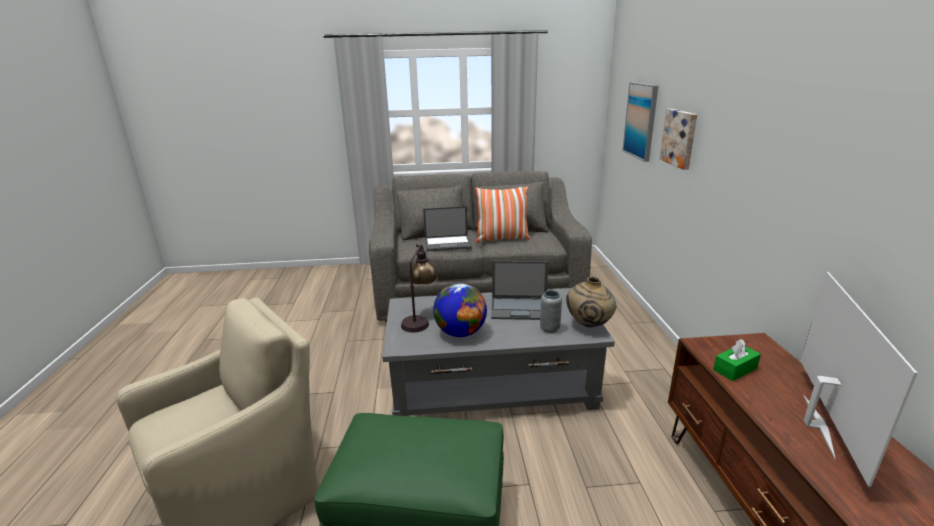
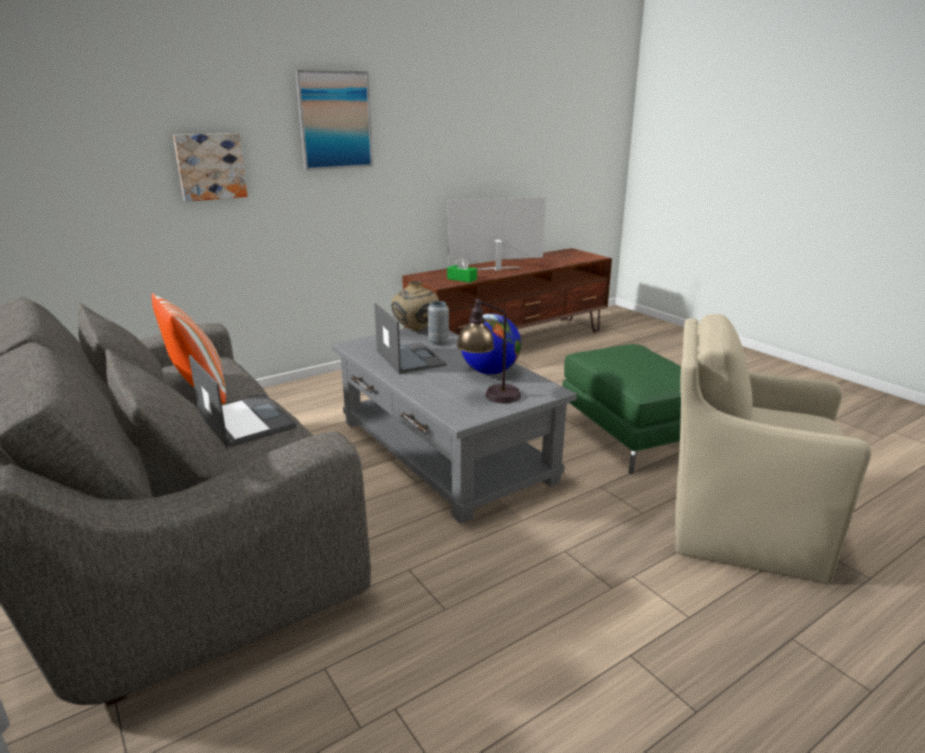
camera: 120 degrees left, 0 degrees up
(641, 120) = (79, 167): picture -> picture (334, 120)

